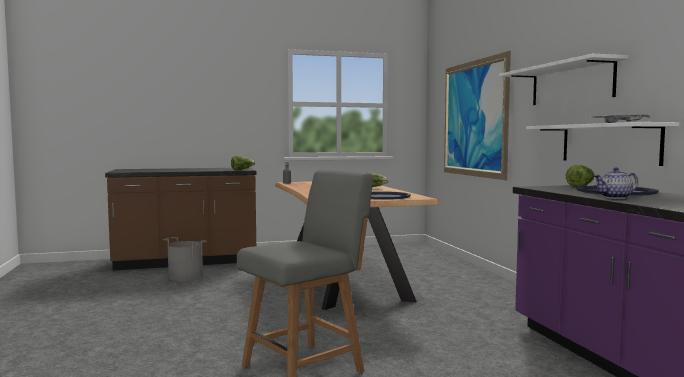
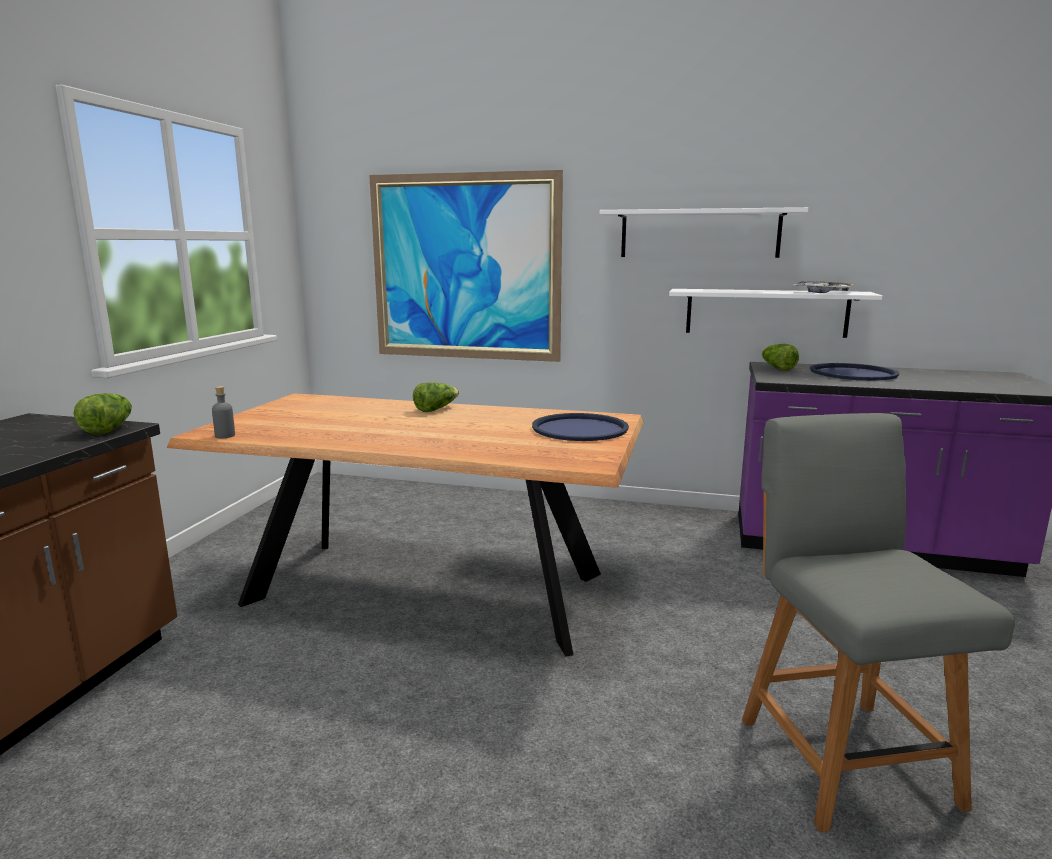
camera: 60 degrees left, 10 degrees up
(186, 276) = (113, 774): grey bucket -> none
(615, 197) = (918, 384): teapot -> none

